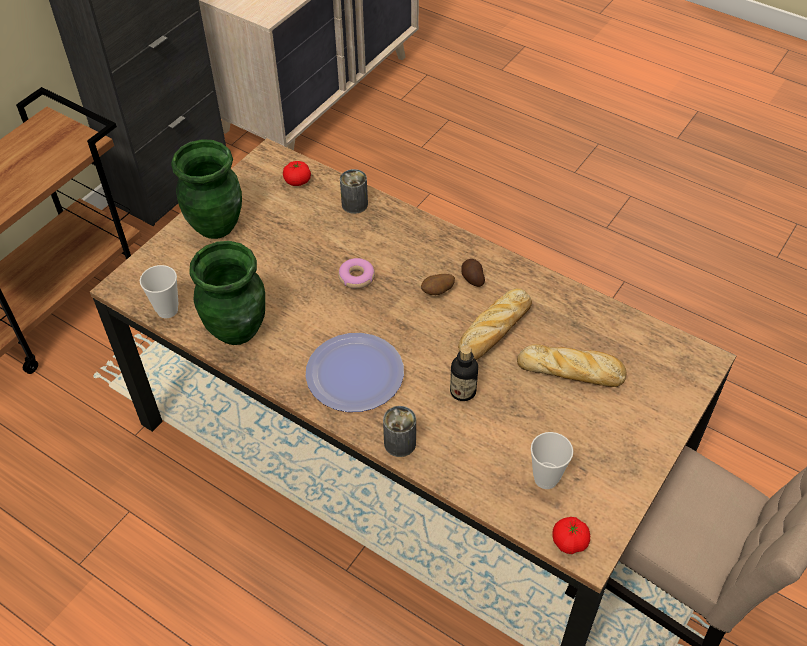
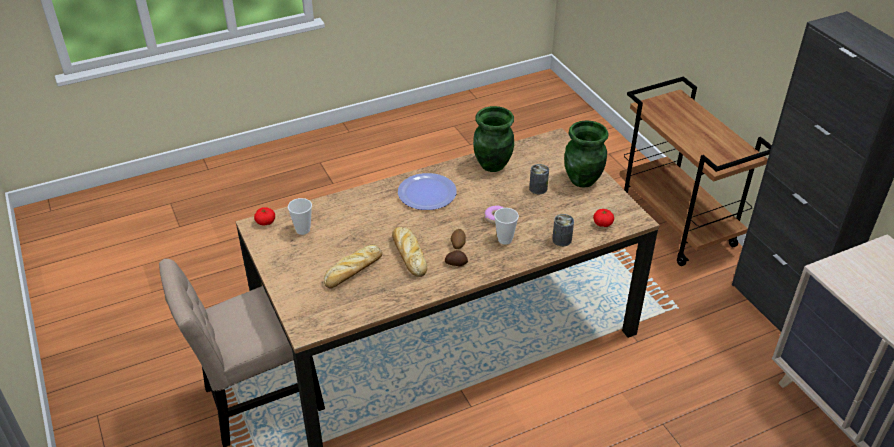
camera: 120 degrees right, 10 degrees down
(167, 310) = (526, 147): cup -> cup (505, 239)
(400, 443) = (371, 192): can -> can (538, 188)
(463, 391) = (380, 225): bottle -> none

